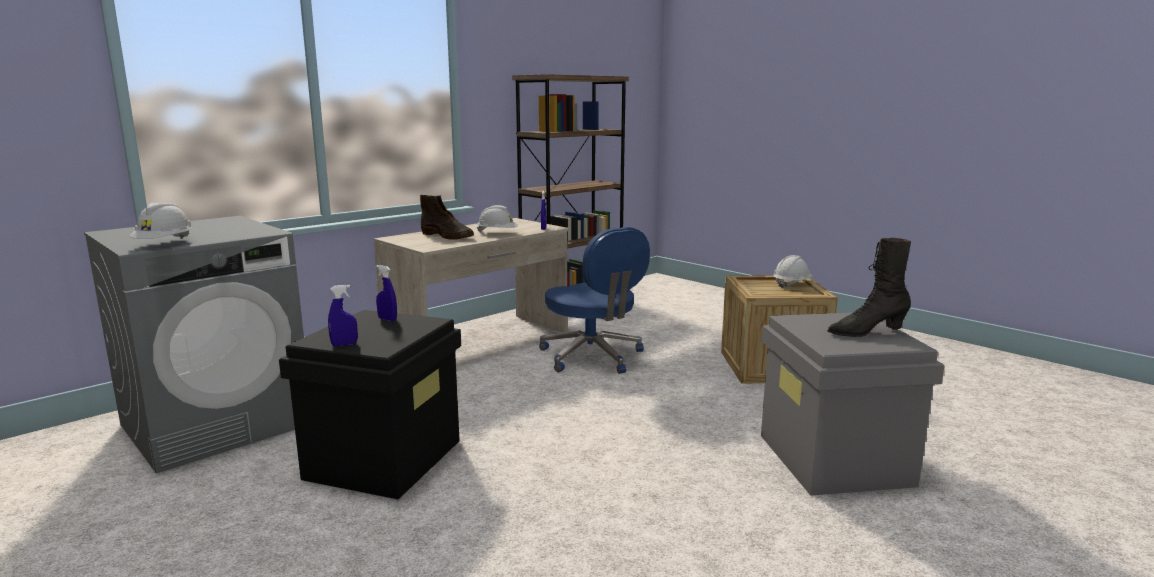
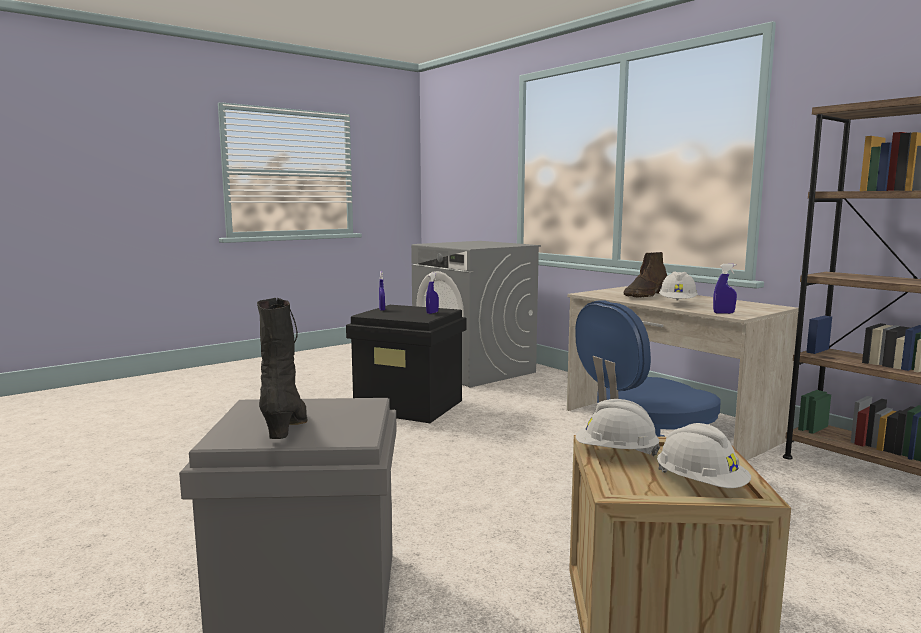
camera: 95 degrees right, 5 degrees down
(164, 244) = (437, 244): white hard hat -> white hard hat (615, 453)

